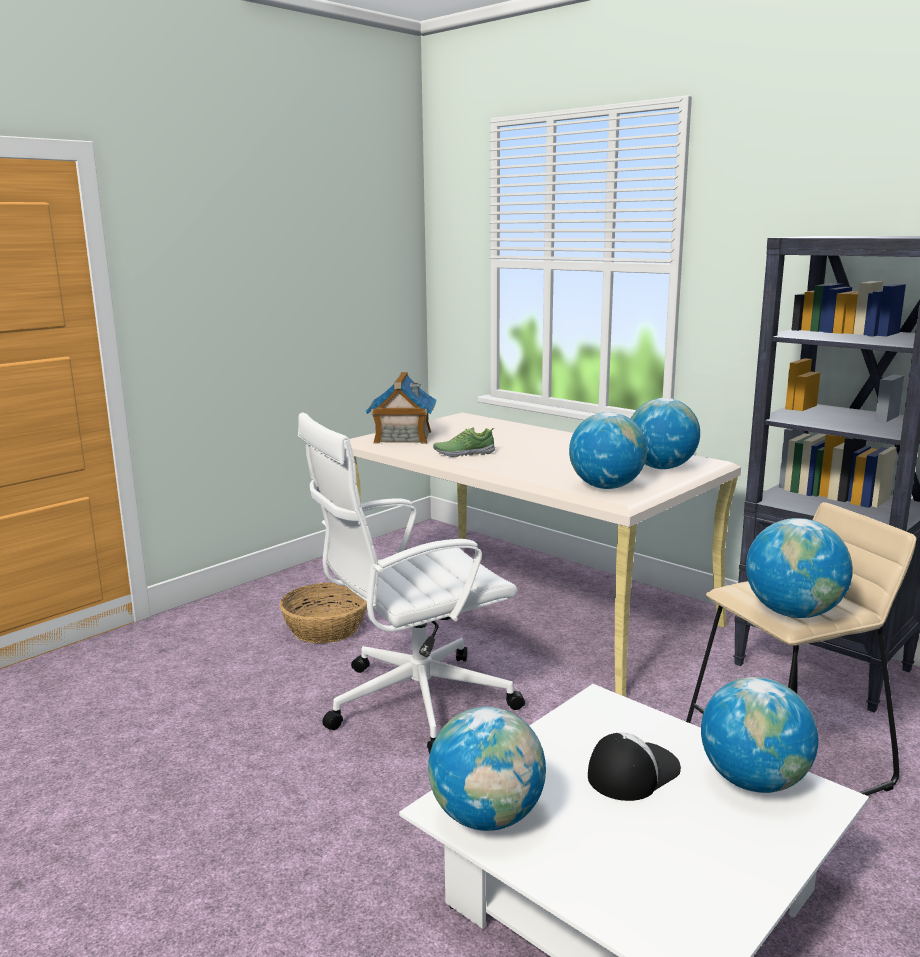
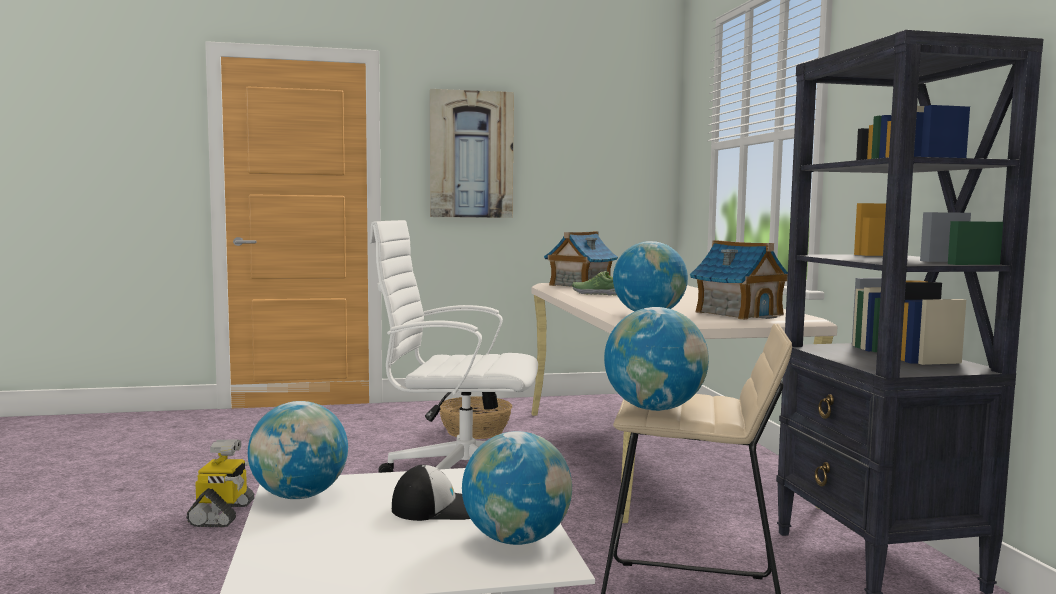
camera: 35 degrees right, 10 degrees down
(222, 282) = (471, 154): none -> picture
(233, 858) = (223, 514): none -> toy robot
(661, 467) = (739, 313): globe -> toy house

